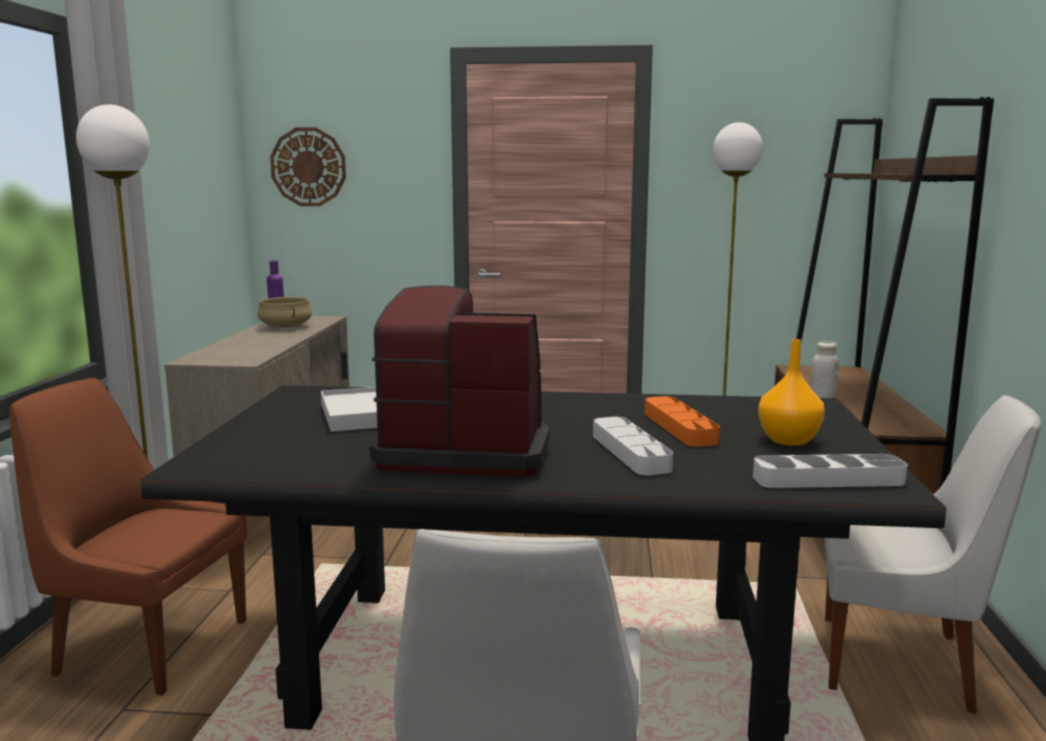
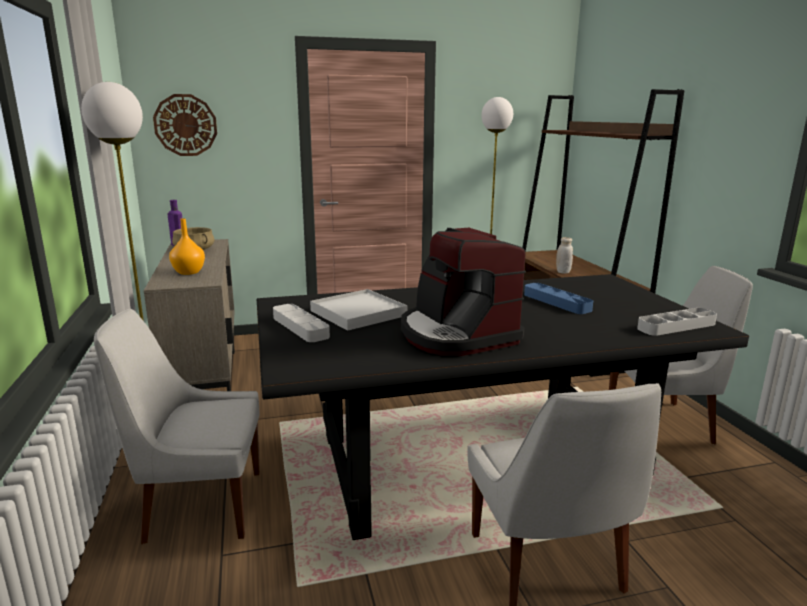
camera: 20 degrees left, 5 degrees up
(147, 646) = (199, 506): brown chair -> white chair
(464, 452) = (456, 334): coffee machine -> coffee machine turned 105 degrees counterclockwise
(630, 452) = (553, 322): grey tray -> grey tray (300, 327)
(679, 427) = (556, 302): orange tray -> blue tray
(788, 441) = (624, 304): orange vase -> orange vase (188, 272)

